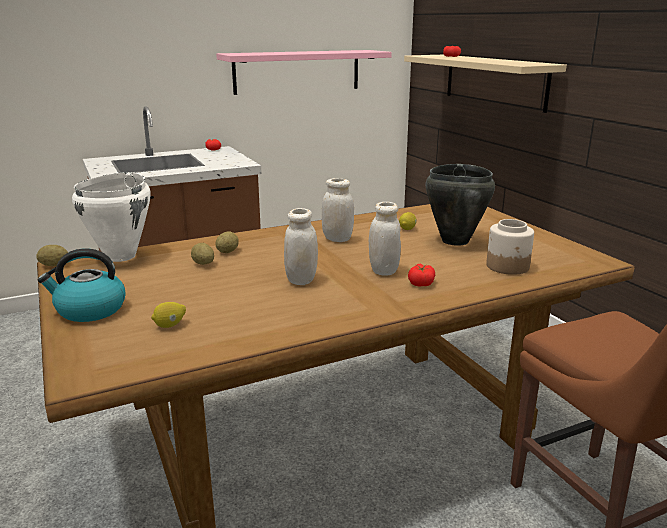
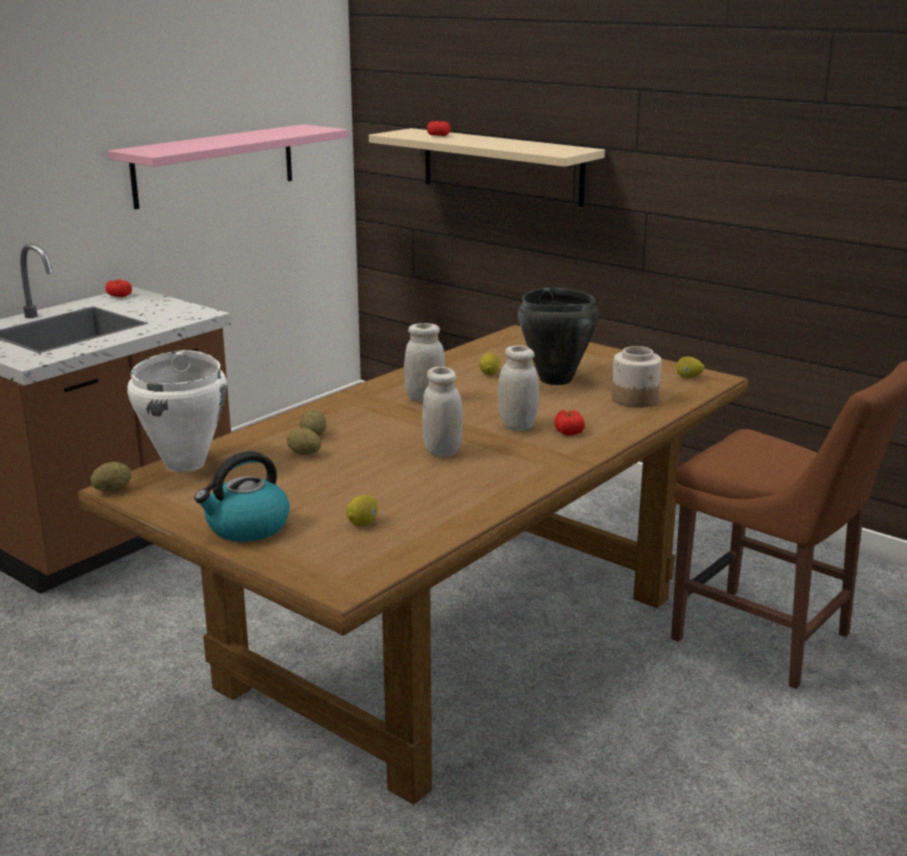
camera: 25 degrees left, 0 degrees up
(575, 256) = (688, 377): none -> lemon

